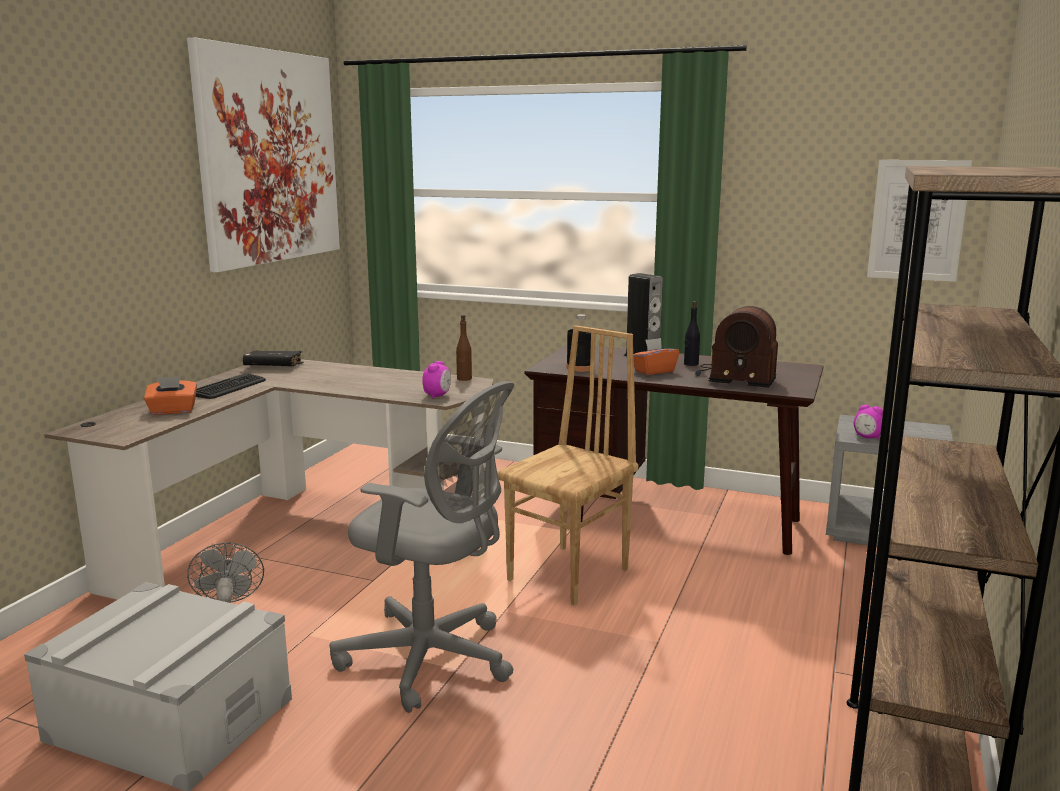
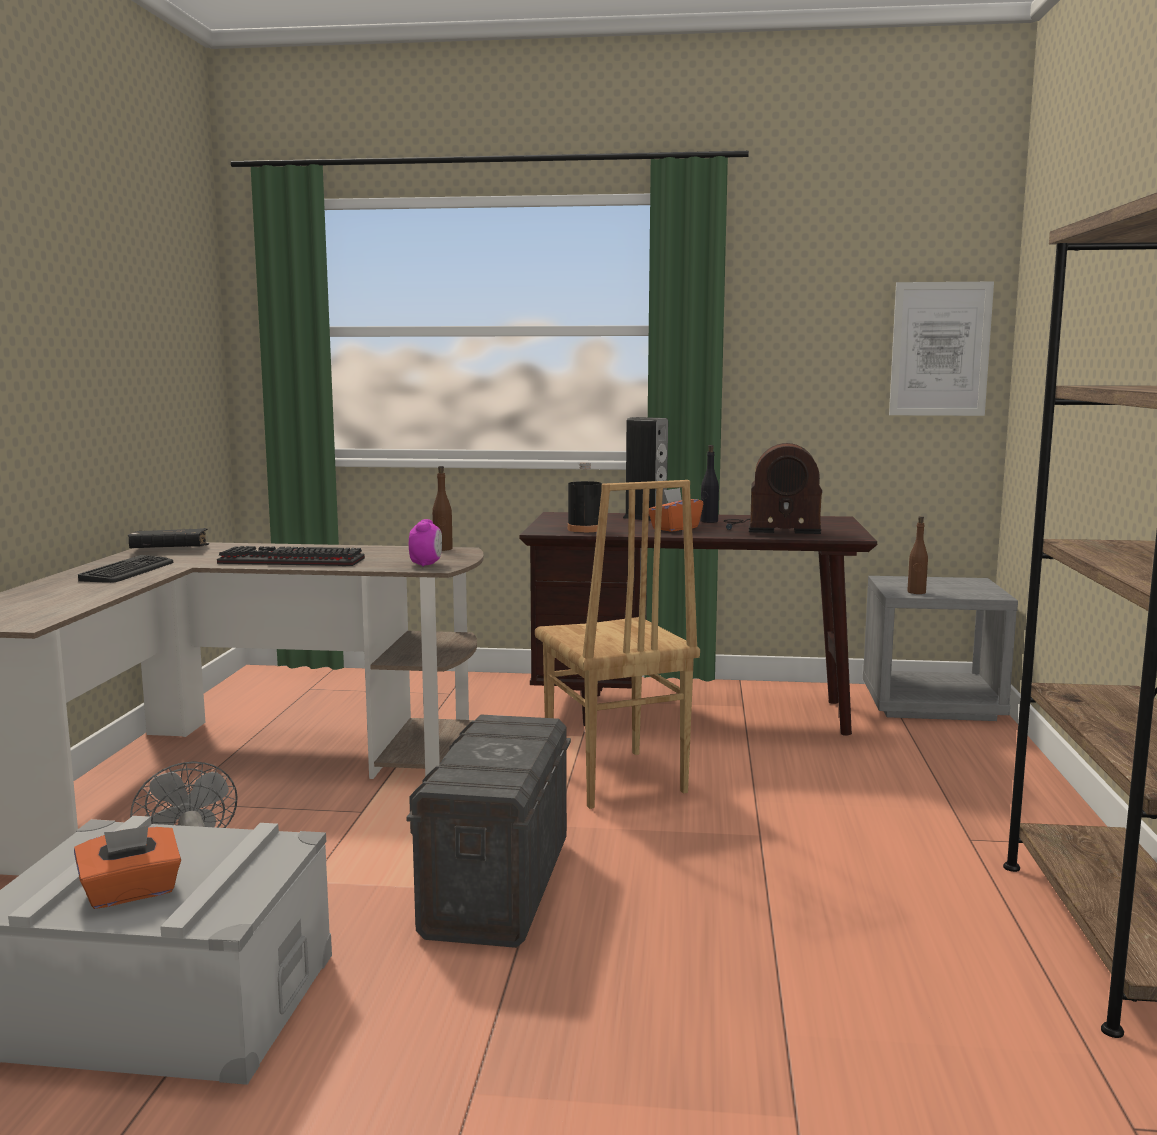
camera: 15 degrees left, 5 degrees down
(173, 411) = (70, 596): orange tissue box -> orange tissue box (131, 893)
(269, 157) = (147, 274): picture -> none
(342, 385) = (288, 562): none -> keyboard
(432, 660) = (496, 887): grey office chair -> grey storage box
(570, 574) = (612, 779): brown chair -> brown chair turned 135 degrees clockwise
(867, 437) = (916, 592): alarm clock -> brown bottle

